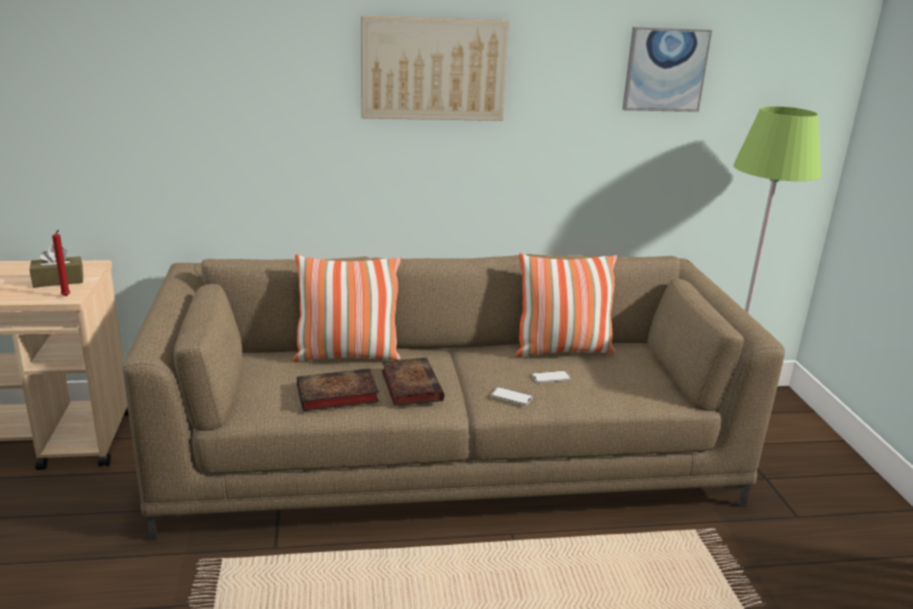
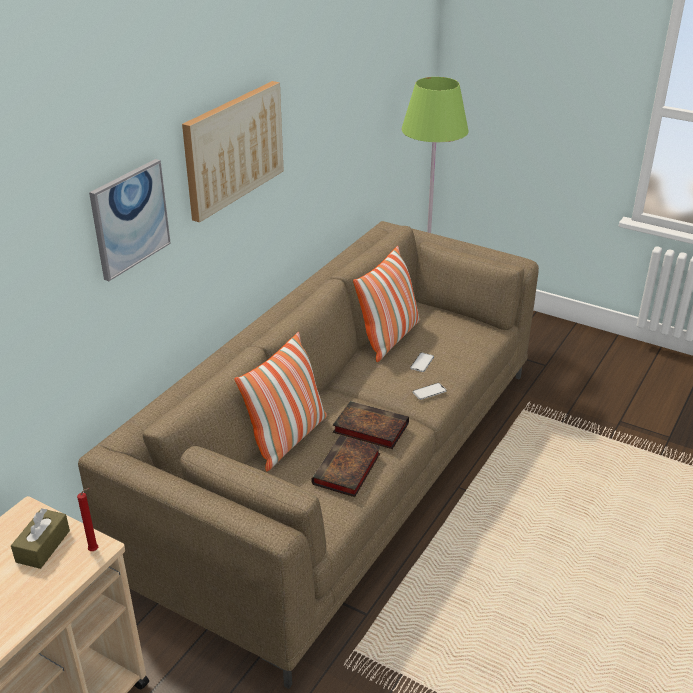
camera: 50 degrees left, 10 degrees up
(665, 69) = (356, 77): picture -> picture (129, 218)

